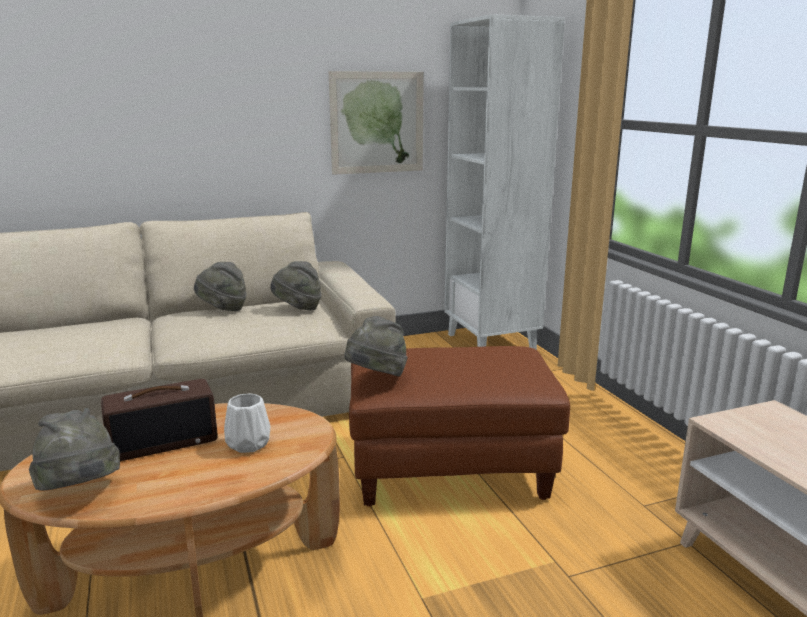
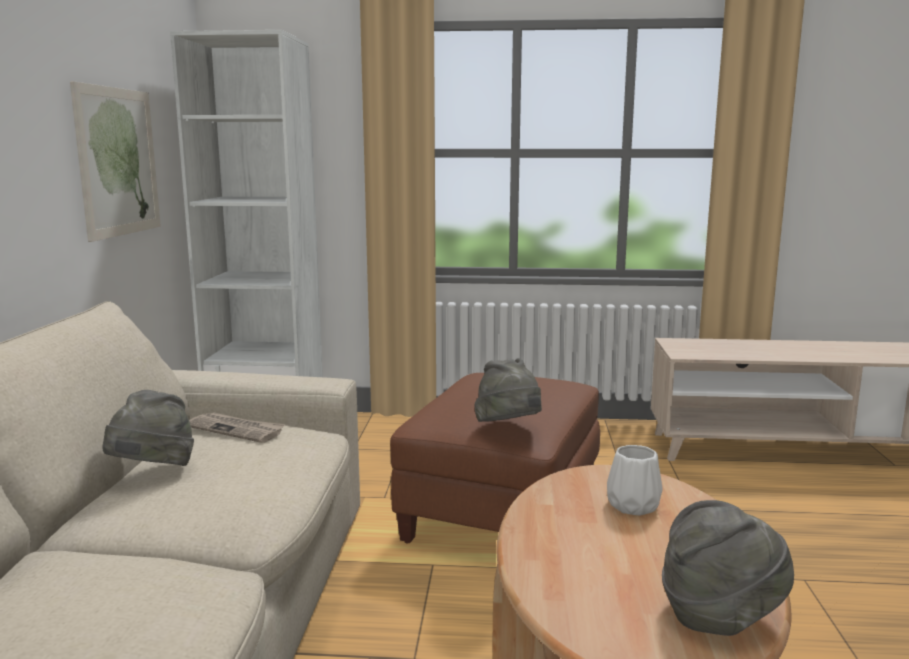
camera: 65 degrees left, 5 degrees down
(164, 441) = (602, 553): radio -> none
(297, 308) = (236, 430): grey hat -> newspaper

